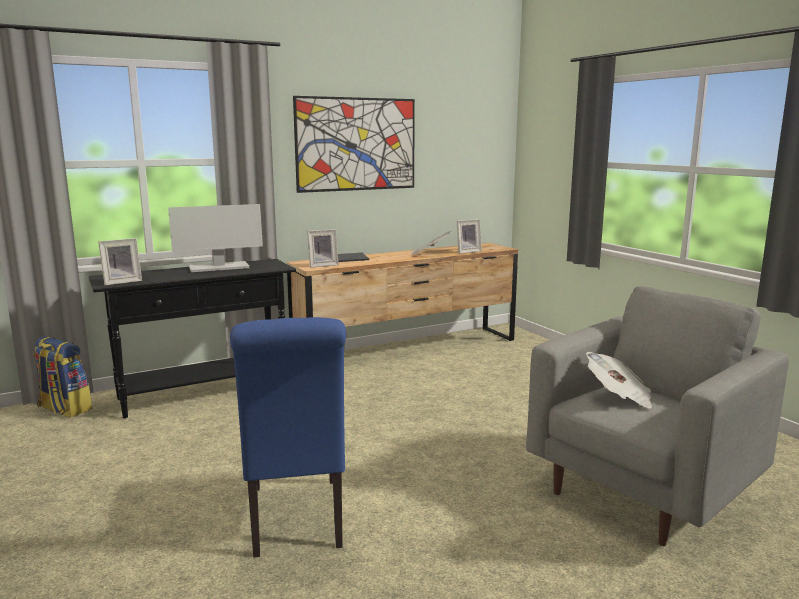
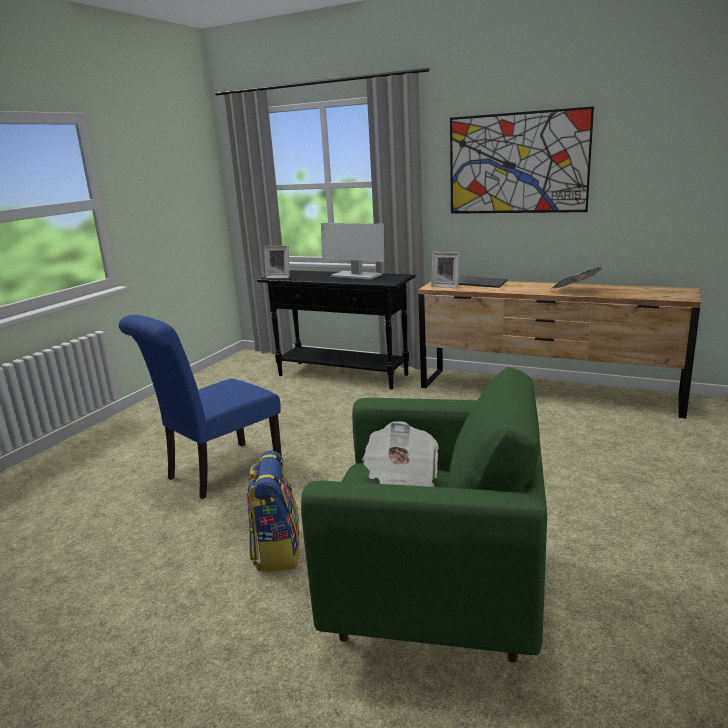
camera: 55 degrees right, 5 degrees up
(64, 409) = (269, 360): backpack -> backpack (276, 550)
(467, 252) = (624, 295): picture frame -> none
(643, 491) = (436, 600): grey armchair -> green armchair

